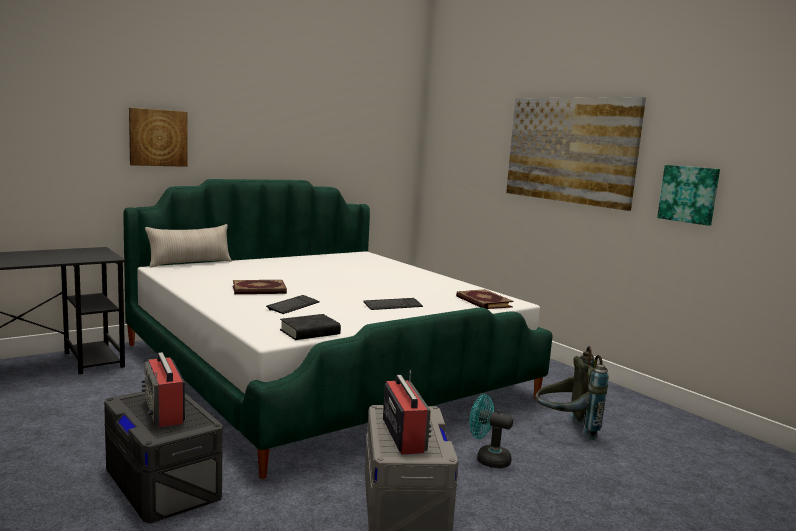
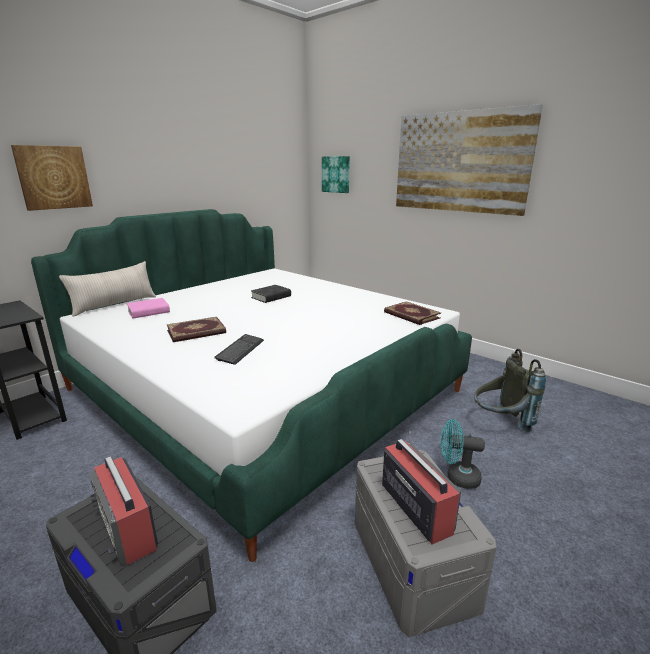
camera: 10 degrees left, 10 degrees up
(220, 271) = (148, 312): none -> pink book
(310, 332) = (276, 390): black book -> black book (271, 297)
(392, 305) = (336, 333): keyboard -> none
(689, 194) = (587, 197): picture -> picture (336, 174)

